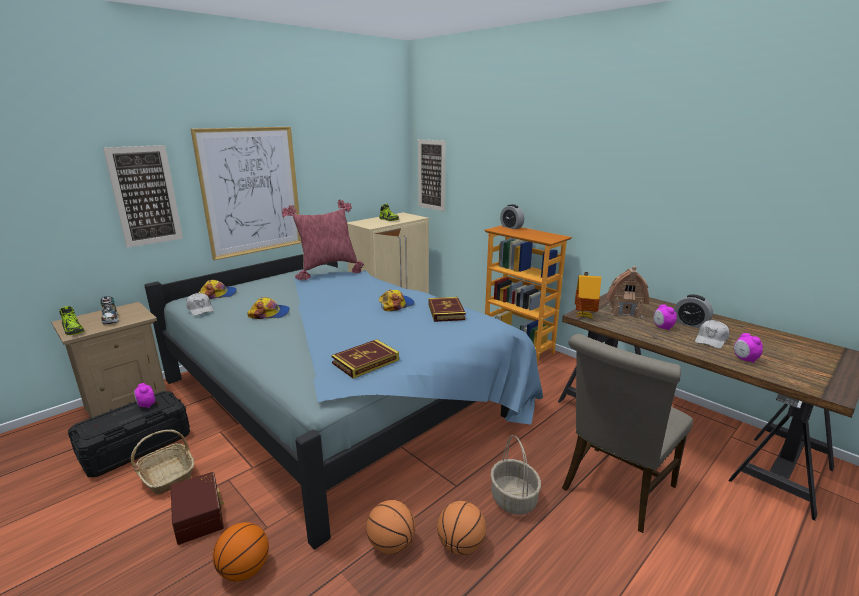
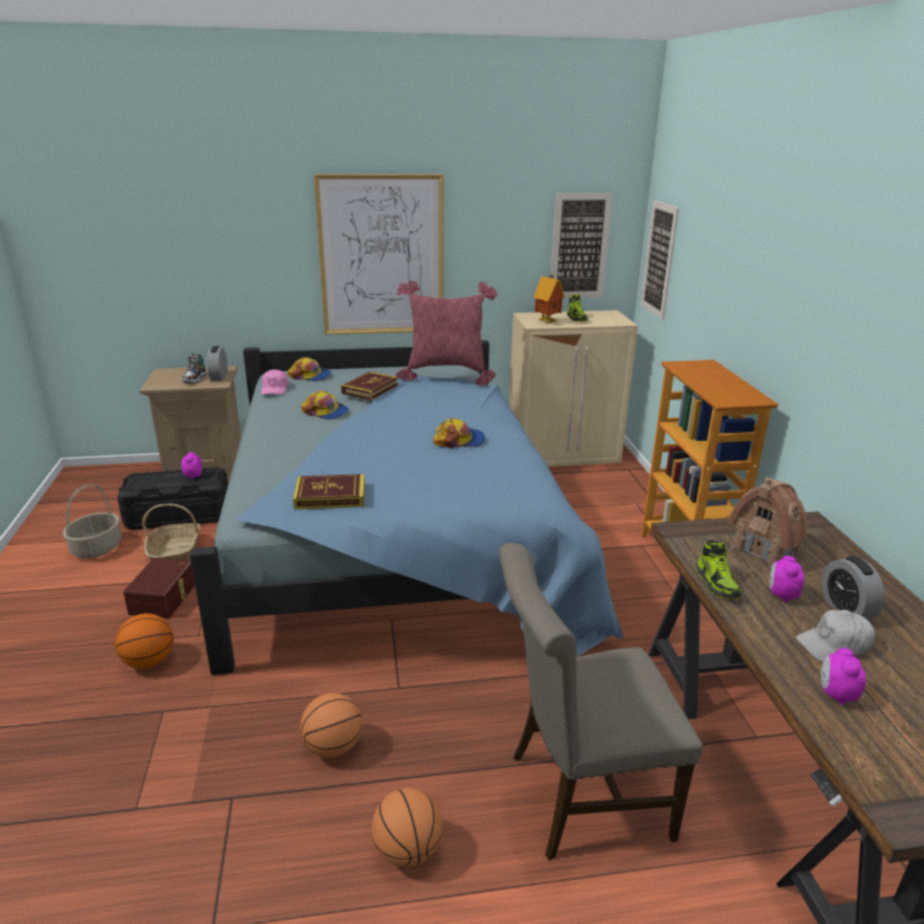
camera: 35 degrees right, 5 degrees up
(73, 330) = (158, 381): shoe -> shoe (717, 583)
(145, 196) = (256, 249): picture -> picture (579, 246)
(200, 309) = (274, 389): white cap -> pink cap
(391, 544) = (275, 708): basketball -> basketball (407, 850)
(446, 312) = (504, 468): book -> book (370, 389)
(511, 227) = (710, 366): alarm clock -> alarm clock (219, 376)
(513, 499) = (441, 734): basket -> basket (97, 548)
(584, 316) = (681, 535): toy house -> toy house (547, 321)

